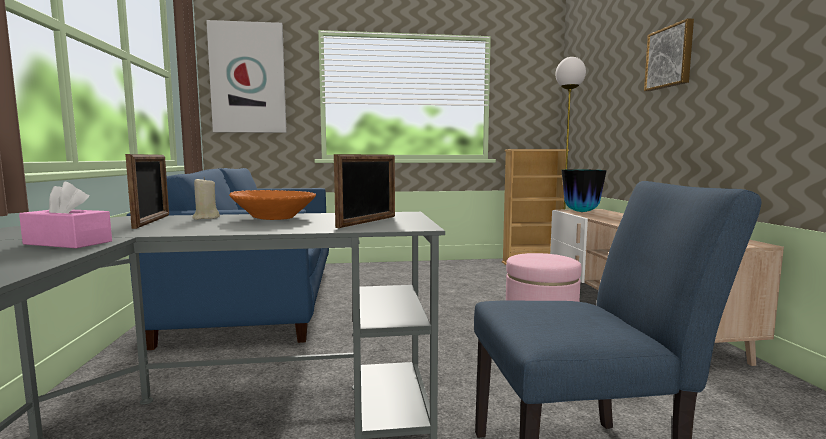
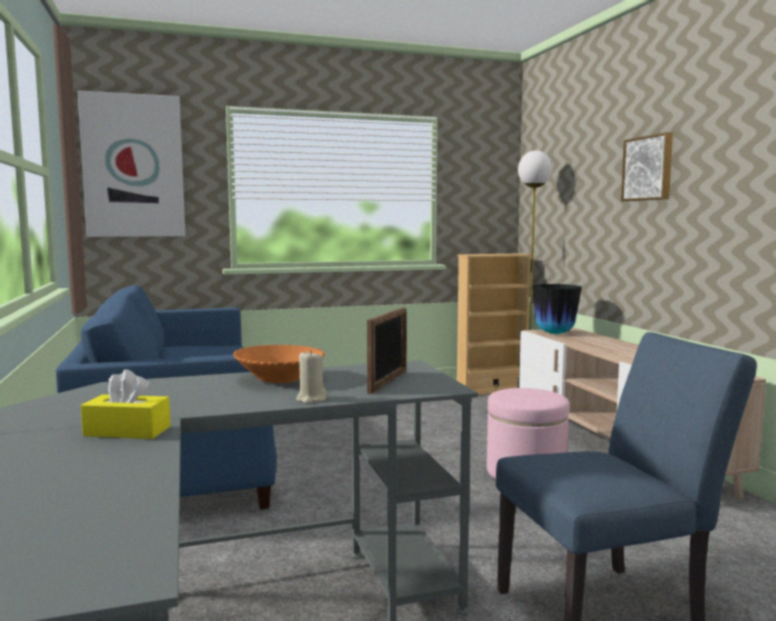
camera: 10 degrees left, 0 degrees up
(68, 243) = (127, 431): pink tissue box -> yellow tissue box
(152, 221) = (153, 391): picture frame -> none
(206, 218) = (204, 382): beige candle -> beige candle (311, 399)

